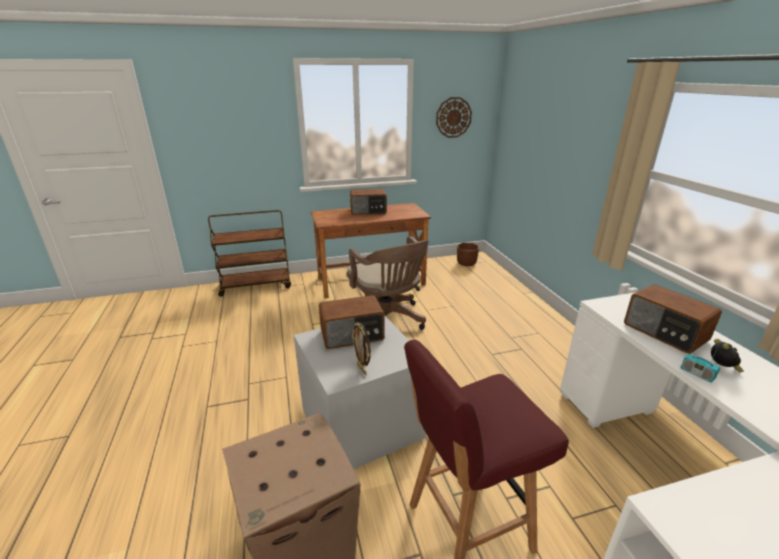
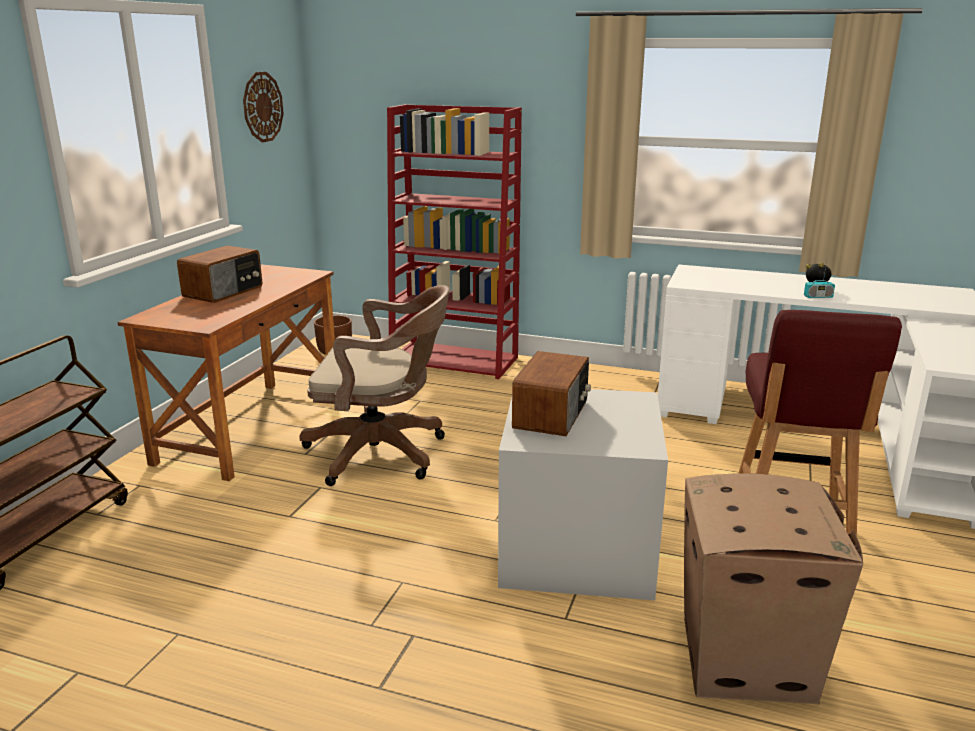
camera: 55 degrees left, 5 degrees down
(362, 369) = (636, 428): picture frame -> none
(512, 295) = (455, 360): none -> red bookcase
(664, 333) = (753, 284): radio -> none

